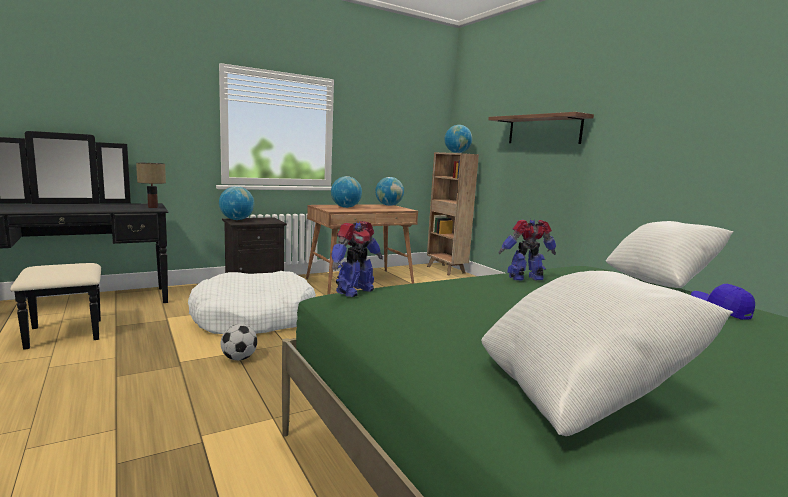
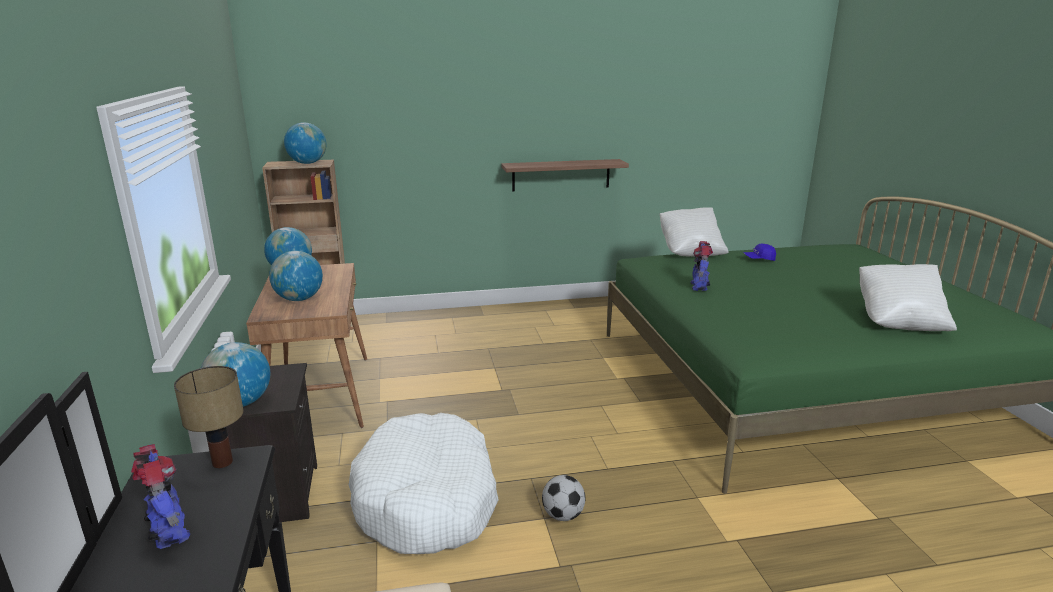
camera: 70 degrees left, 10 degrees up
(354, 291) = (748, 348): toy robot -> toy robot (169, 532)
(543, 130) = (437, 124): shelf -> shelf (561, 175)

